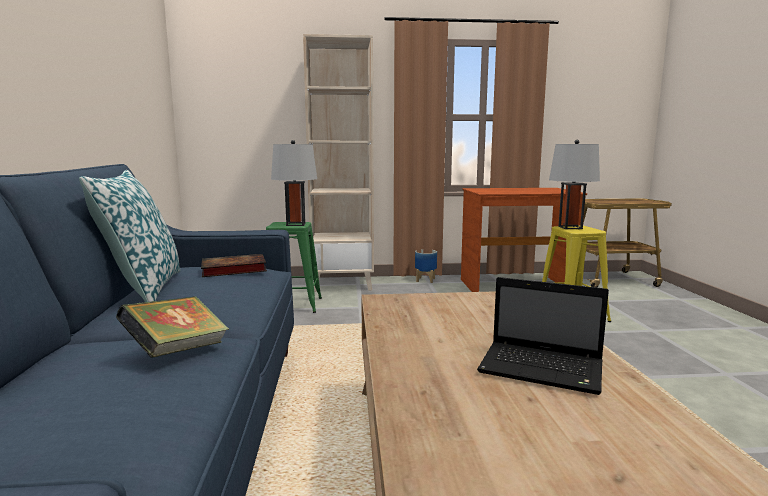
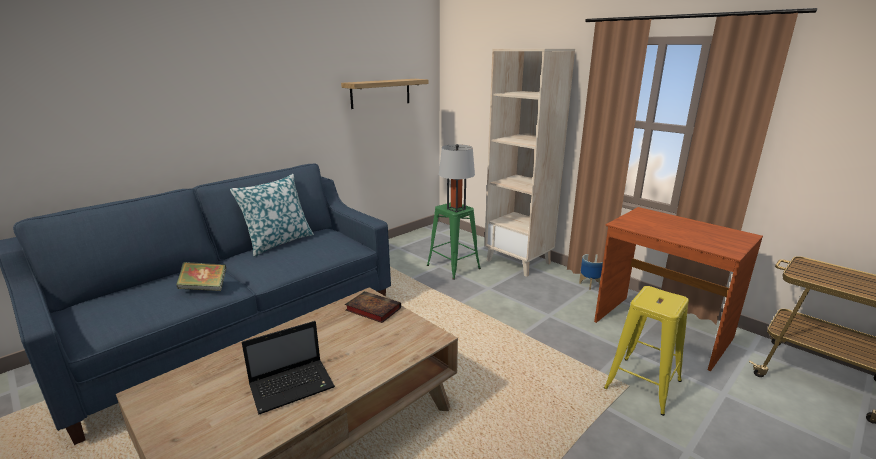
camera: 50 degrees right, 10 degrees up
(131, 84) = (380, 93): none -> shelf
(232, 270) = (330, 243): book -> book (371, 309)
(544, 369) = (293, 386): laptop -> laptop turned 105 degrees counterclockwise
(570, 227) = (655, 295): grey table lamp -> none

